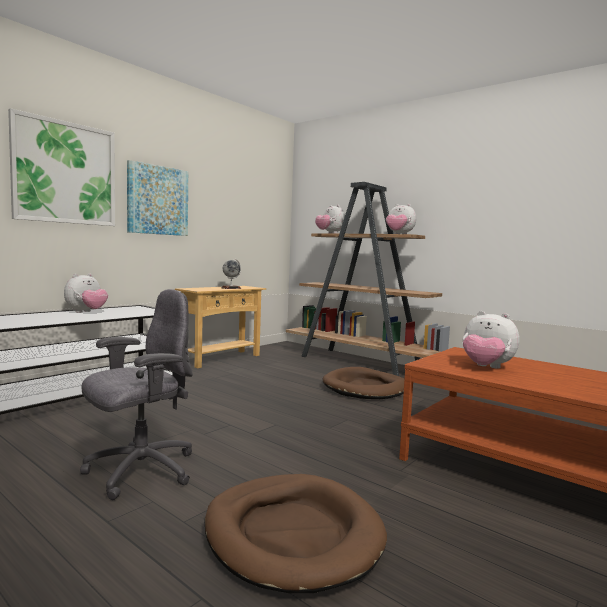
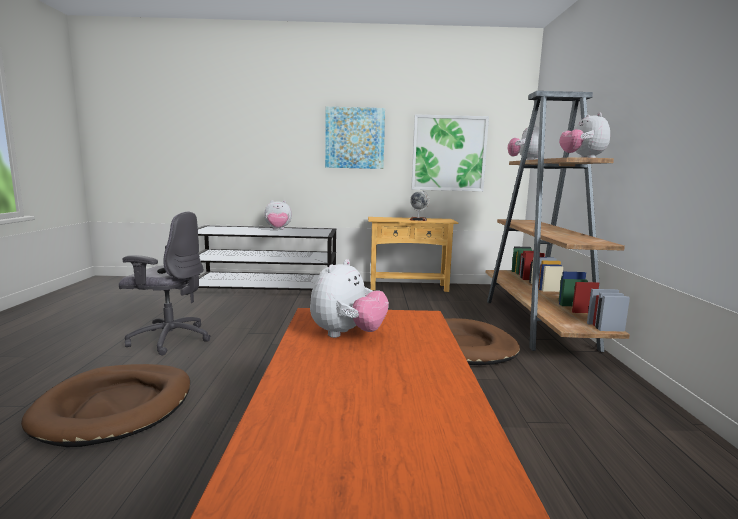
camera: 50 degrees right, 5 degrees up
(65, 173) = (276, 124): picture -> picture (449, 153)
(486, 367) = (347, 334): plush toy -> plush toy turned 150 degrees counterclockwise

